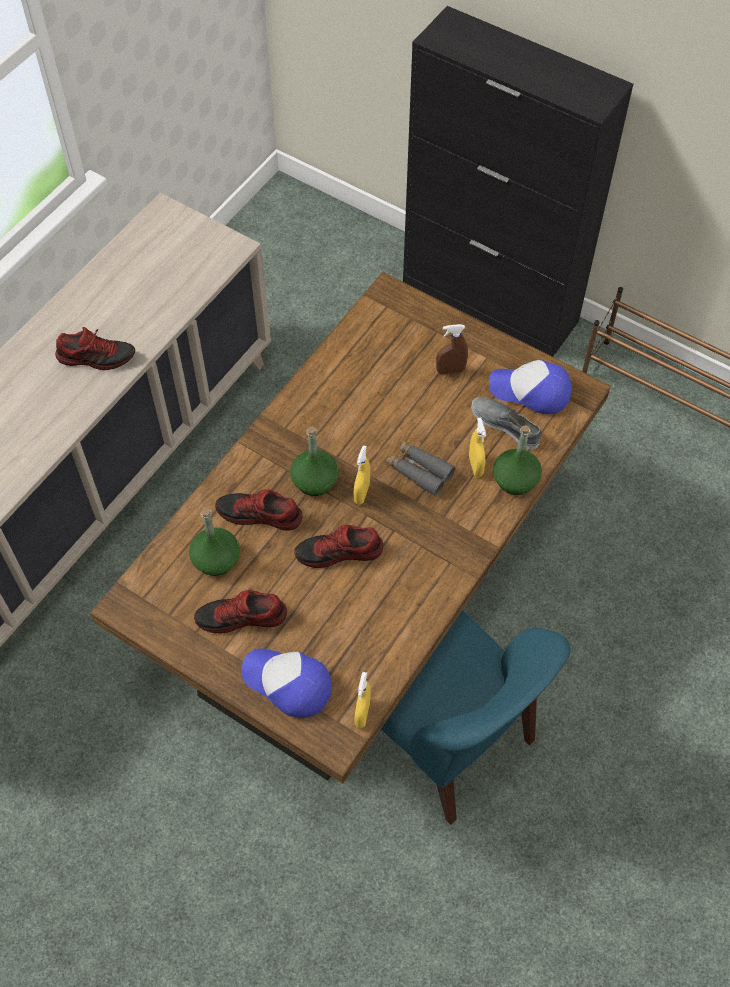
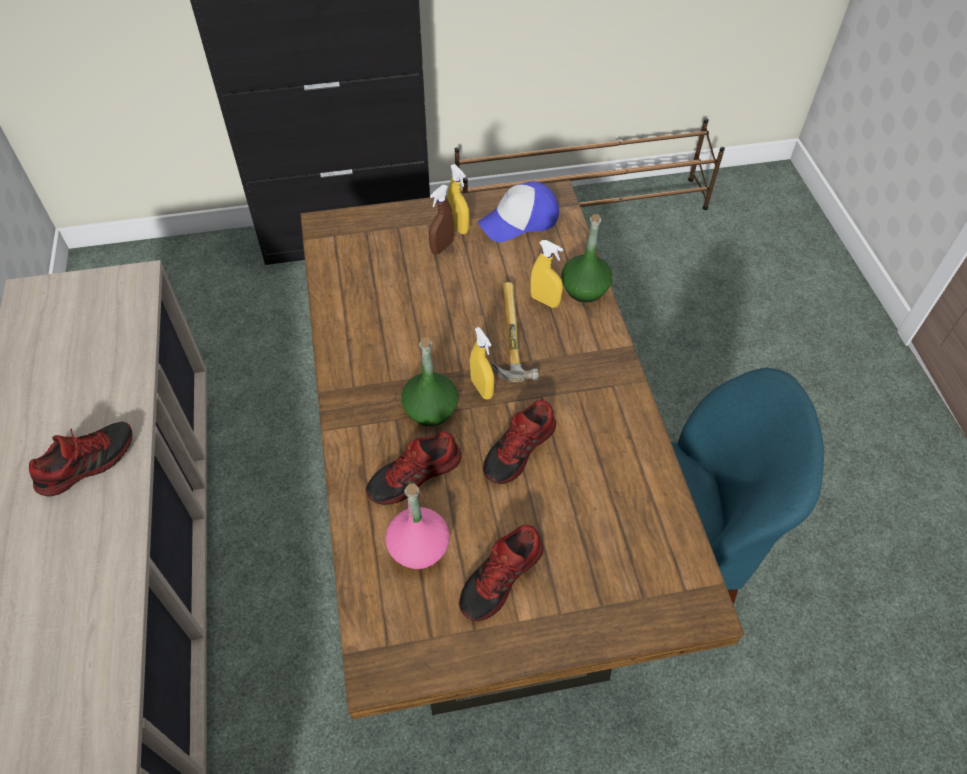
camera: 45 degrees left, 5 degrees down
(216, 559) = (419, 547): green bottle -> pink bottle
(287, 683) = (608, 598): cap -> none
(362, 714) = (695, 565): yellow spray bottle -> yellow spray bottle (458, 227)
(419, 471) = (506, 336): grey binoculars -> hammer
(505, 425) = (530, 256): grey shoe -> none

